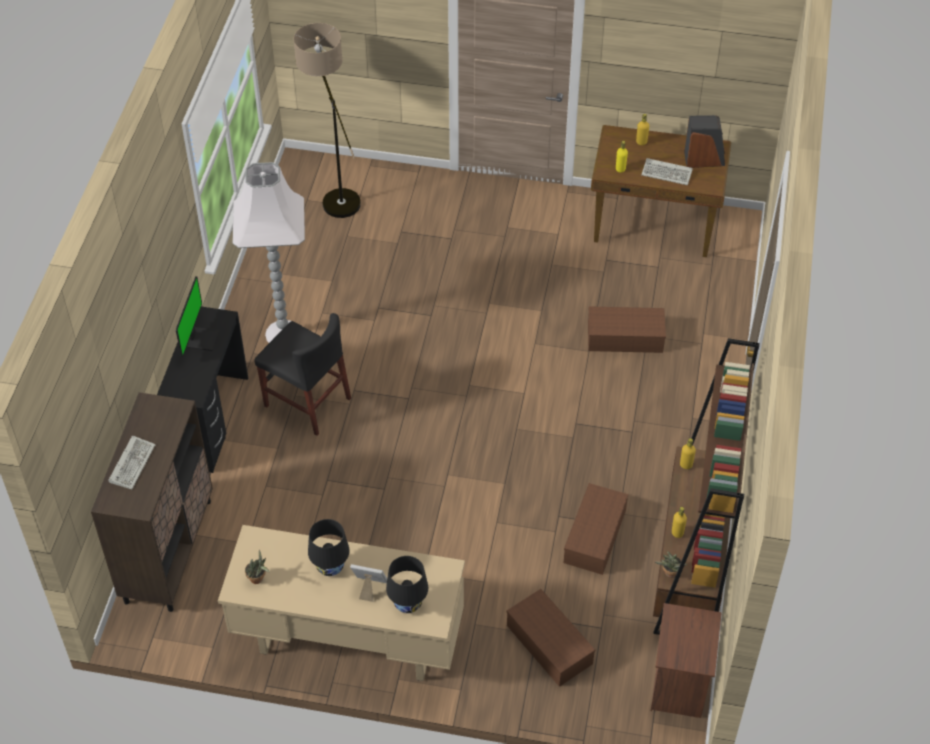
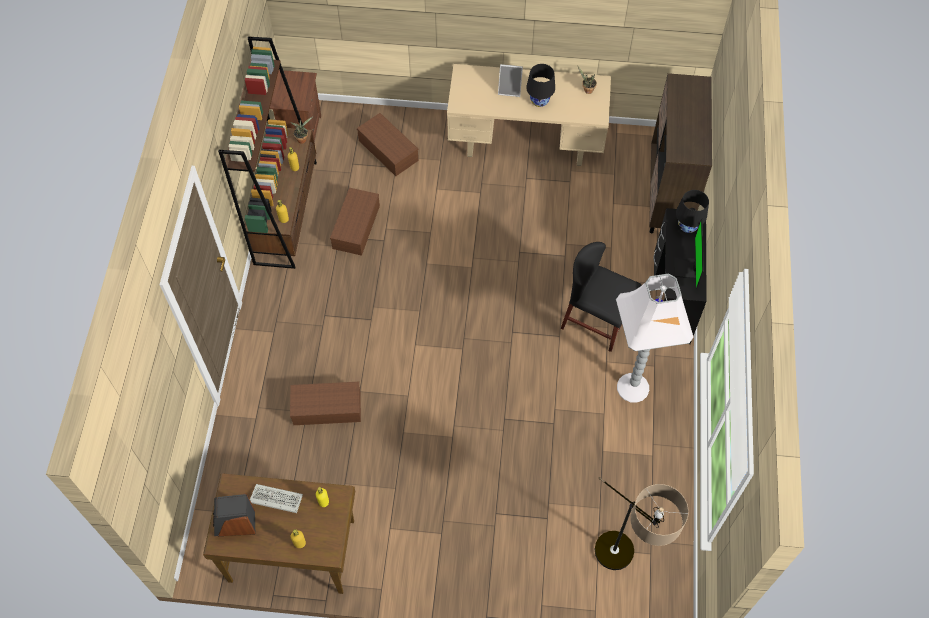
camera: 175 degrees right, 10 degrees up
(132, 463) = (695, 111): keyboard -> none
(408, 604) = (482, 82): black table lamp -> black table lamp (687, 226)

